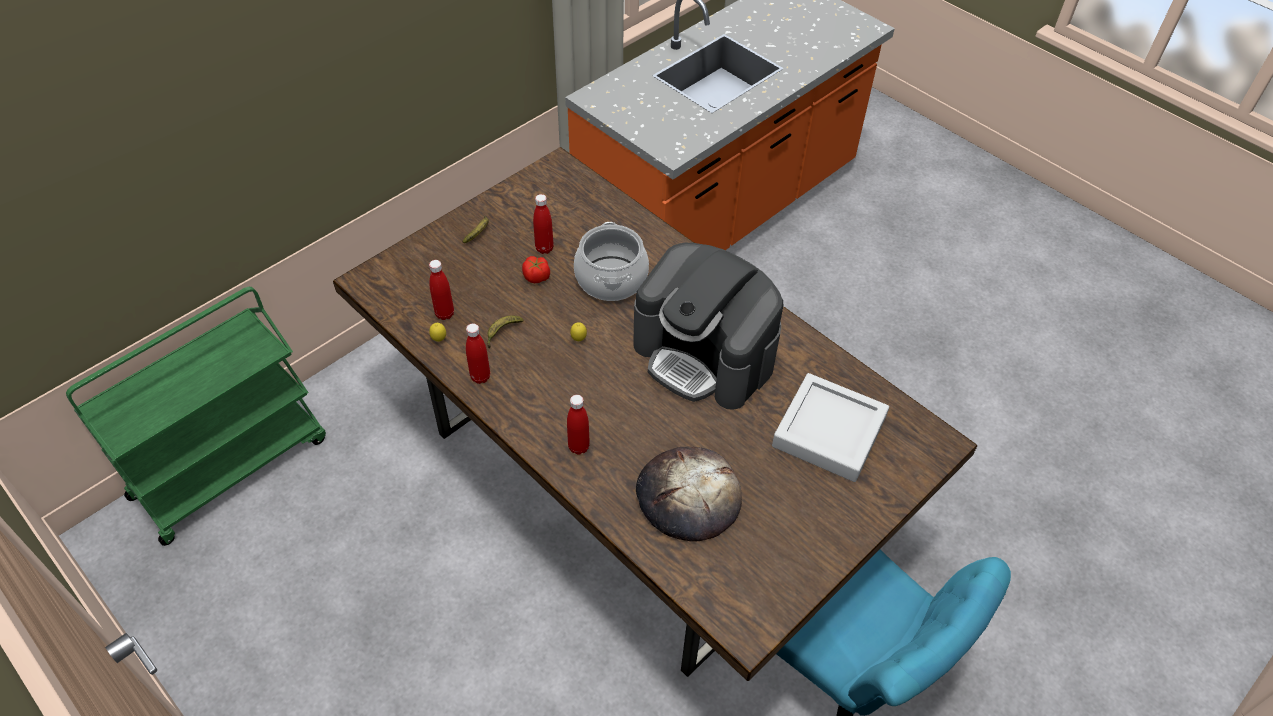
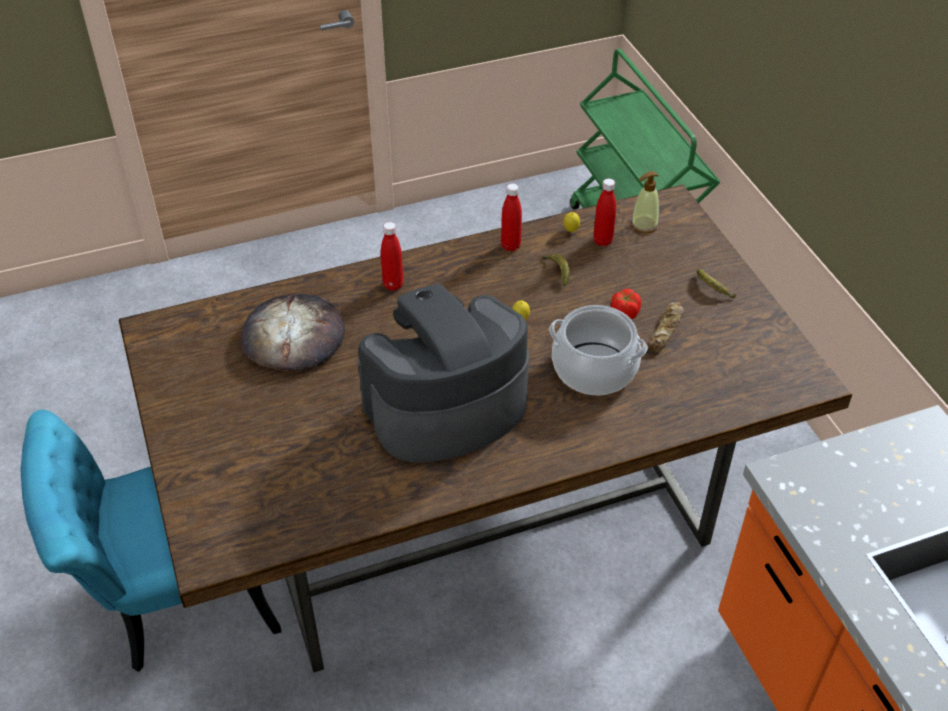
camera: 115 degrees right, 5 degrees down
(409, 292) = (644, 225): none -> soap dispenser
(544, 248) = (666, 330): red bottle -> bread
(829, 432) = (286, 467): grey tray -> none

